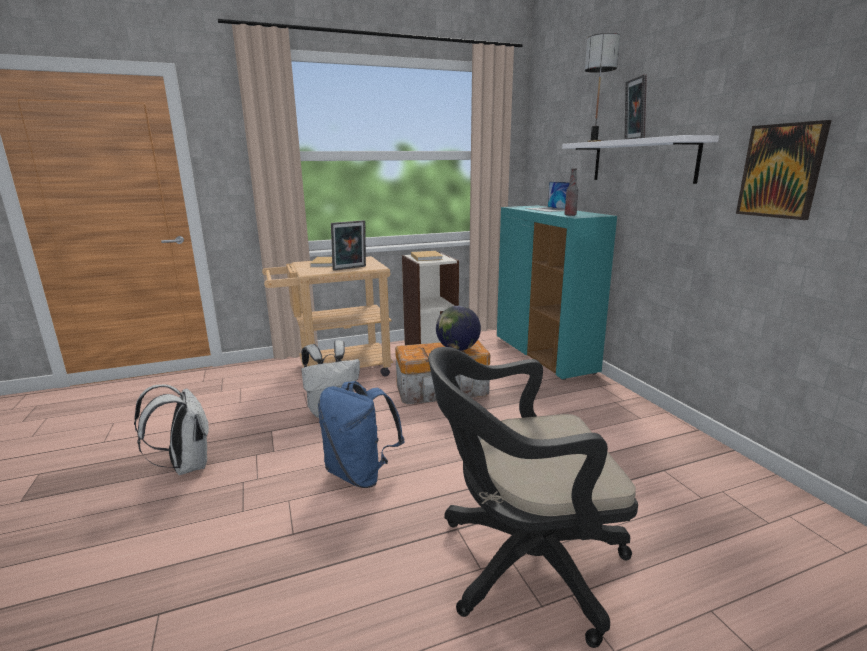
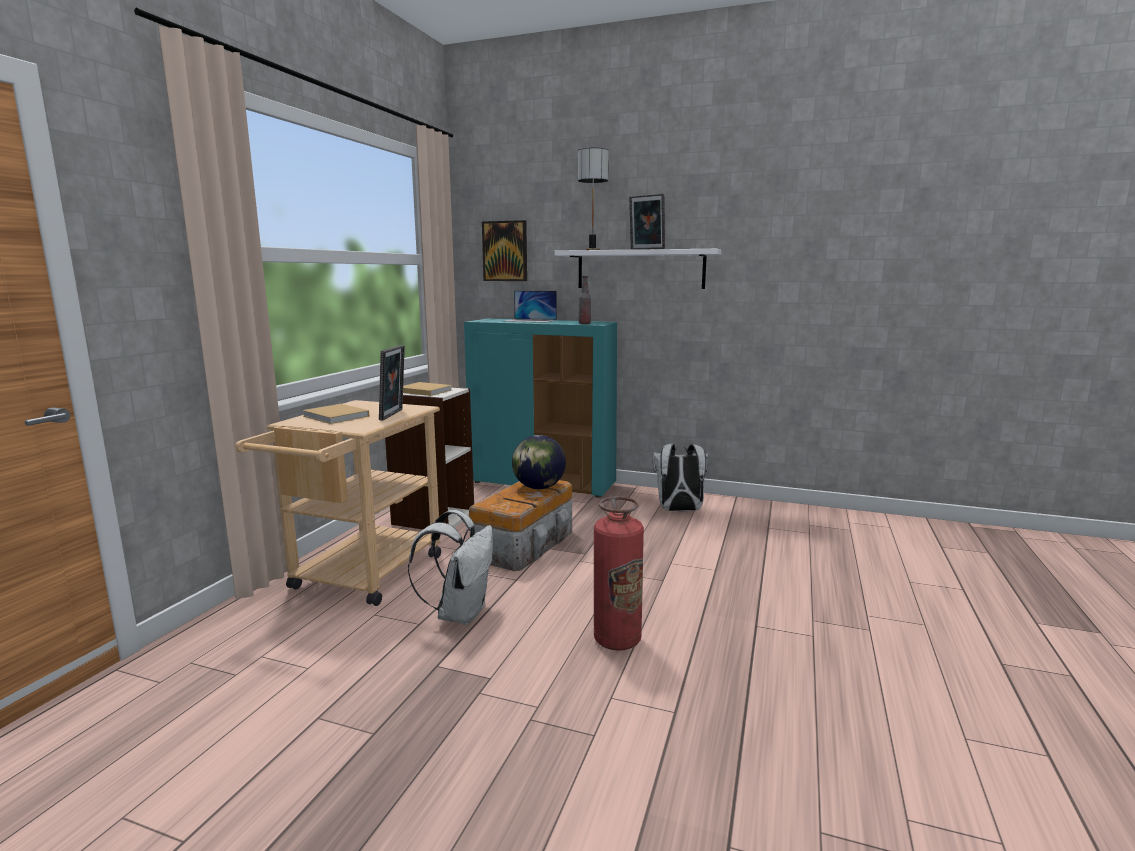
camera: 50 degrees left, 5 degrees down
(186, 466) = (420, 758): white backpack -> white backpack (679, 510)
(360, 474) = (617, 640): blue backpack -> fire extinguisher
(521, 563) = (820, 618): black office chair -> none
(781, 171) = (778, 278): picture -> picture (505, 251)

